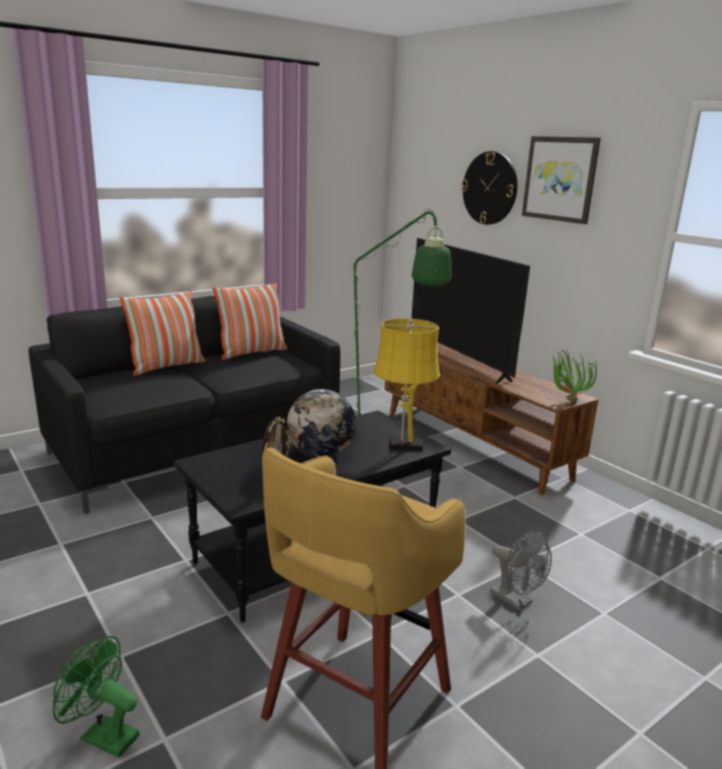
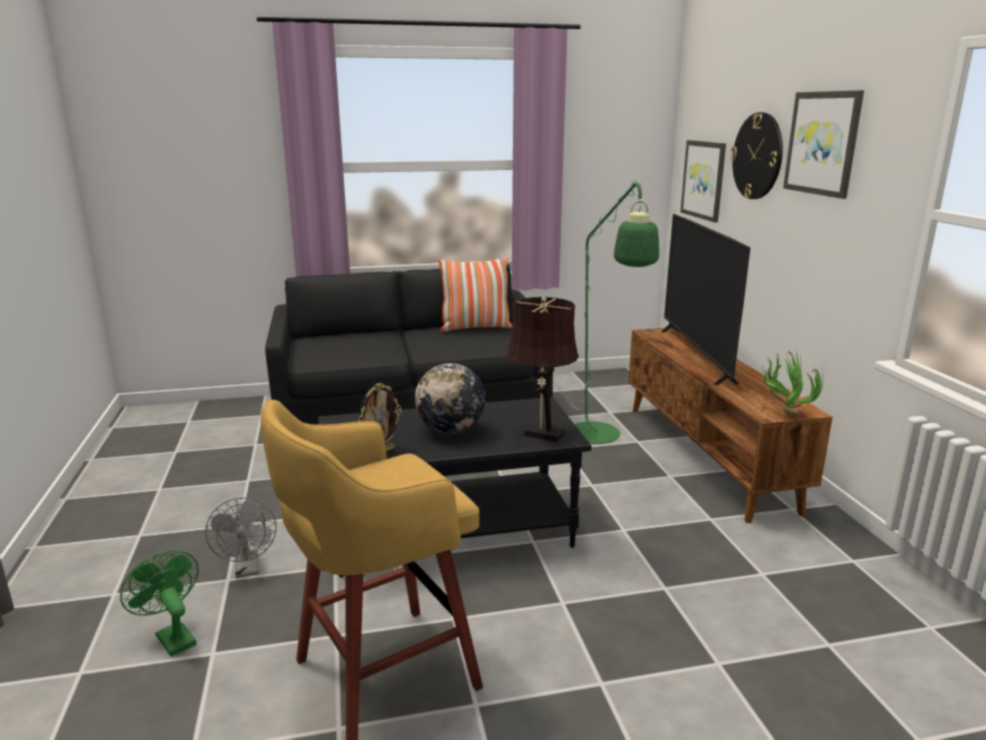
camera: 25 degrees right, 0 degrees up
(166, 366) = (386, 334): pillow -> none
(402, 445) = (540, 434): yellow table lamp -> brown table lamp
(428, 207) = (704, 180): none -> picture
(516, 601) = (622, 625): grey fan -> grey fan (248, 569)

